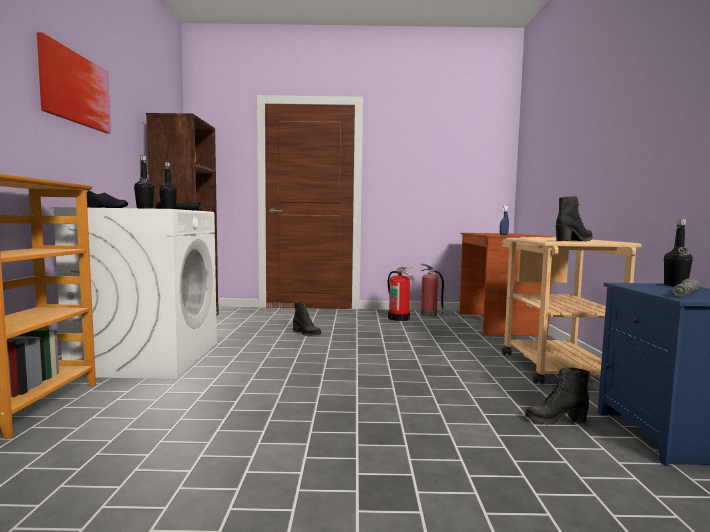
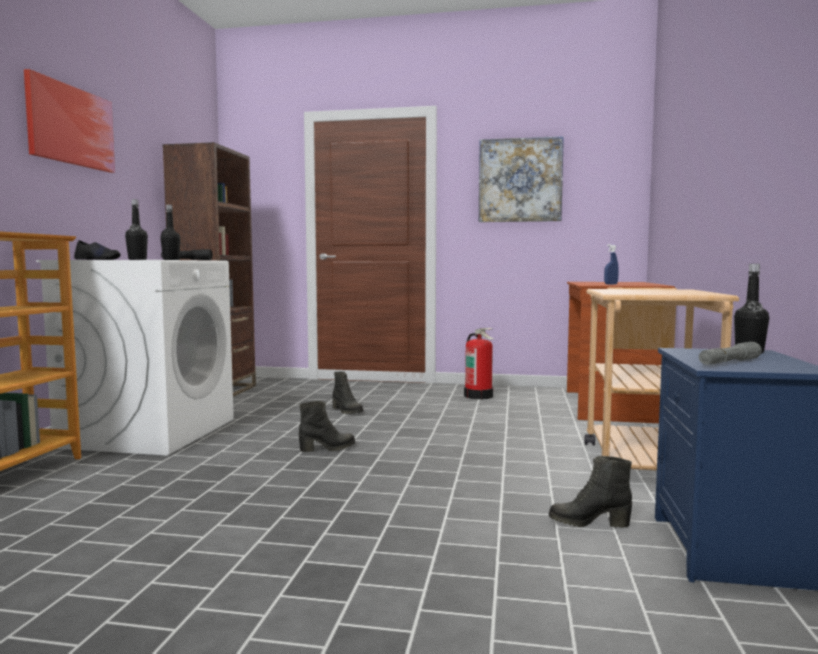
camera: 10 degrees right, 0 degrees up
(425, 156) = (520, 180): none -> picture
(429, 315) = (523, 392): fire extinguisher -> none
(574, 241) = (652, 293): black boot -> black boot (327, 448)

